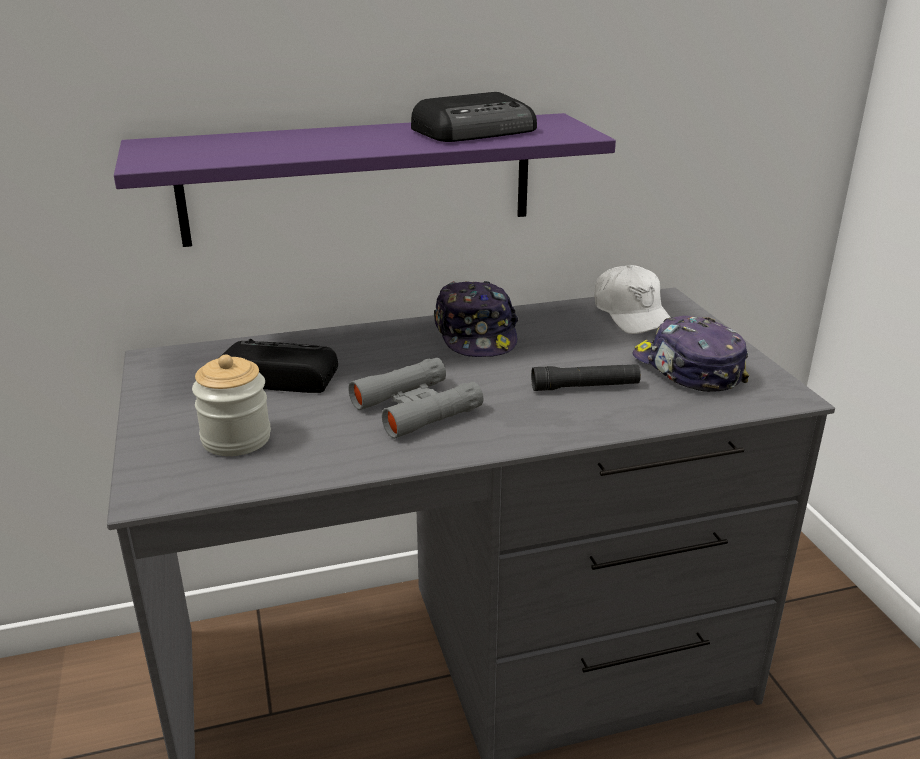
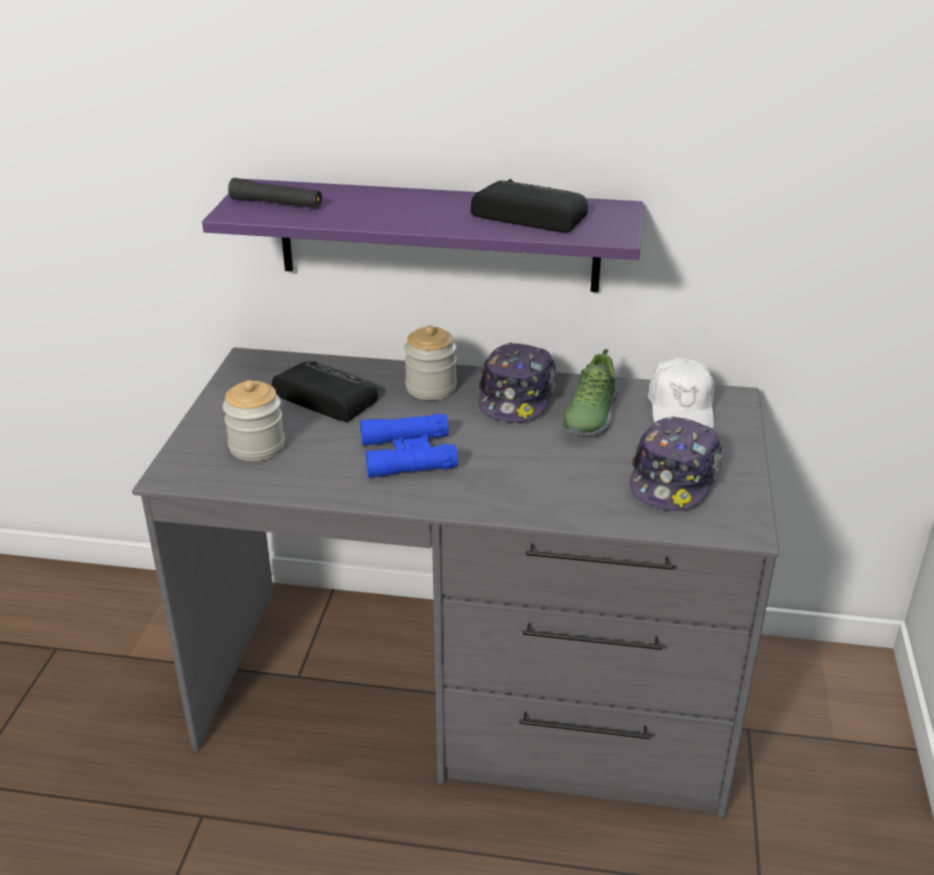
camera: 25 degrees right, 5 degrees up
(383, 344) = (431, 388): none -> jar
(416, 408) = (408, 455): grey binoculars -> blue binoculars
(477, 131) = (528, 215): radio -> radio turned 150 degrees counterclockwise
(558, 336) = (589, 415): none -> shoe
(585, 387) = (565, 471): black flashlight -> black flashlight (276, 204)
(687, 370) = (674, 478): cap -> cap turned 150 degrees counterclockwise

